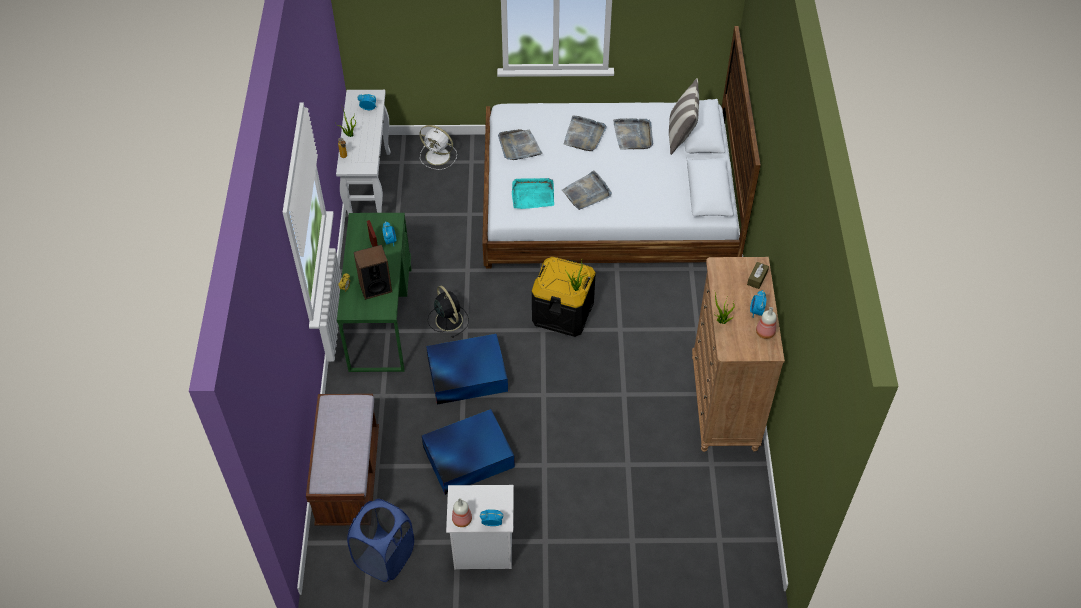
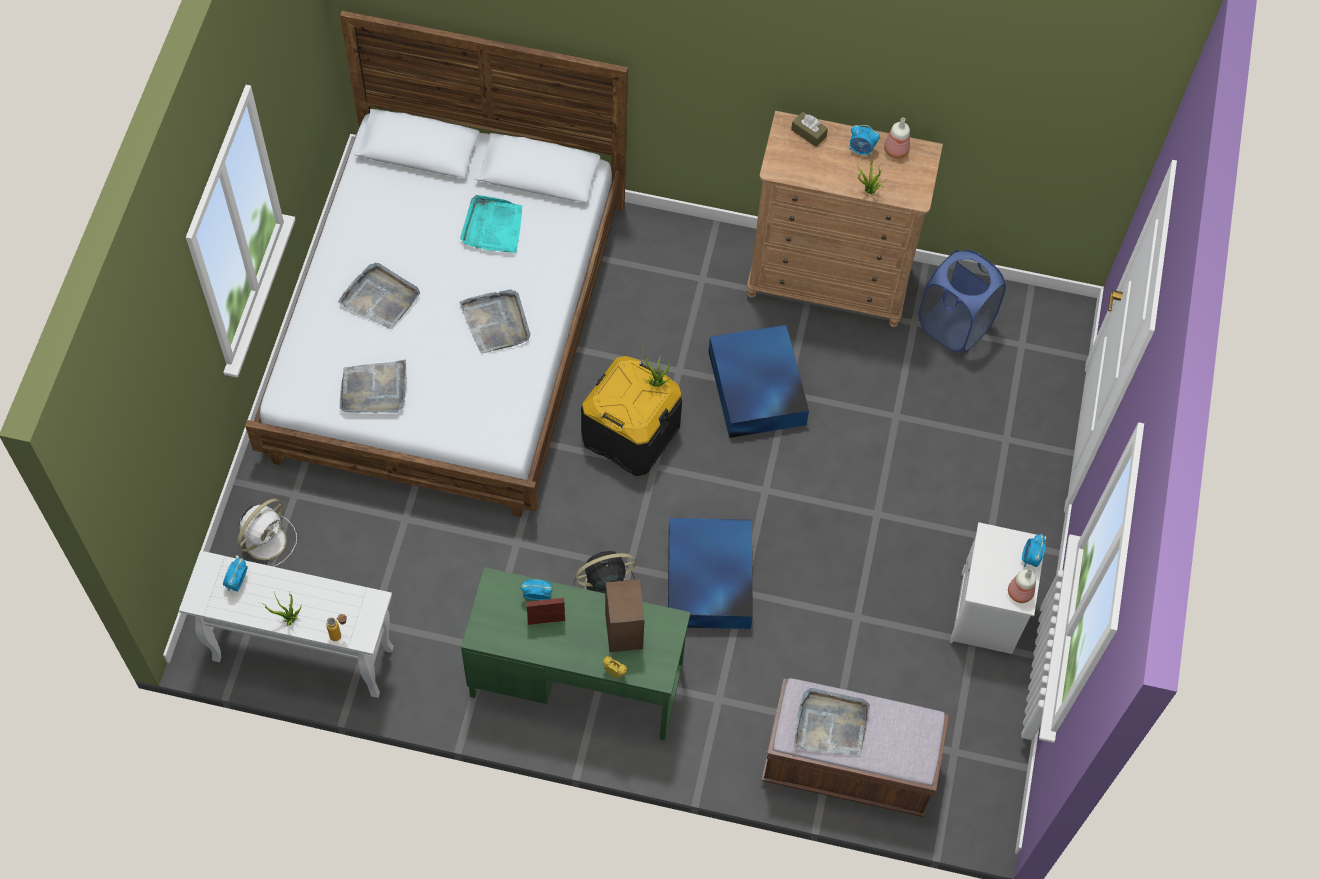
camera: 80 degrees left, 10 degrees up
(385, 557) = (980, 736): blue laundry basket -> blue laundry basket (954, 325)
(467, 457) = (845, 606): blue storage box -> blue storage box (756, 389)
(532, 195) = (479, 393): turquoise tray -> turquoise tray (493, 227)
(633, 135) = (401, 235): grey tray -> grey tray (830, 724)
(681, 135) = (420, 175): pillow -> none

